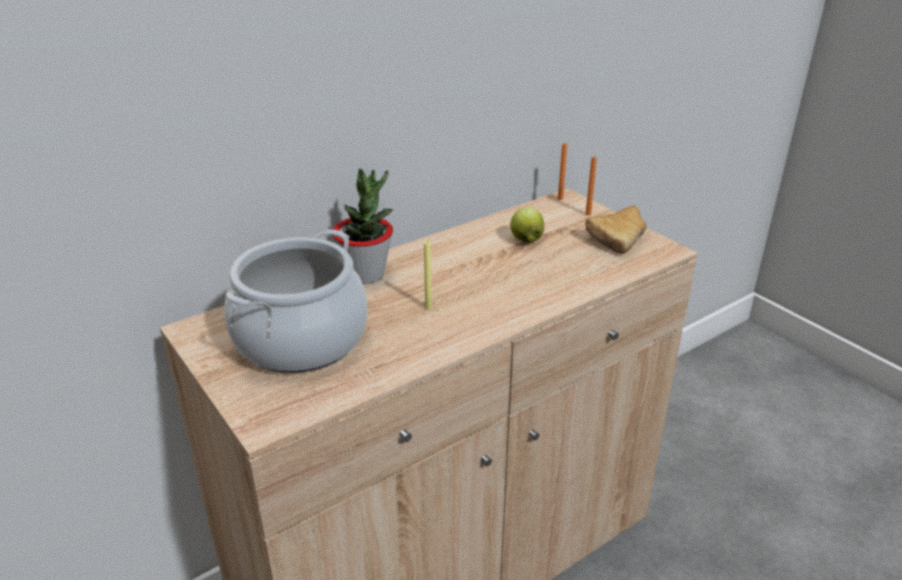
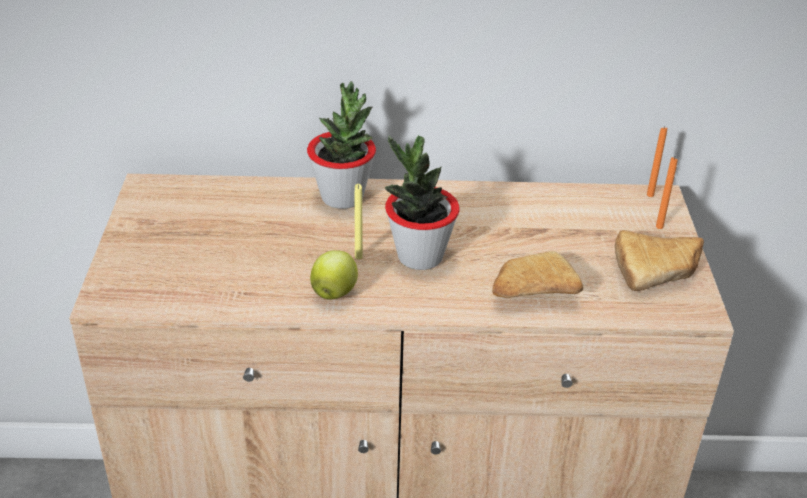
camera: 35 degrees right, 5 degrees up
(301, 339) = (216, 236): cooking pot -> none
(469, 289) = (419, 256): none -> potted plant
(526, 239) = (547, 228): apple -> apple (334, 292)
(566, 281) = (529, 293): none -> bread

